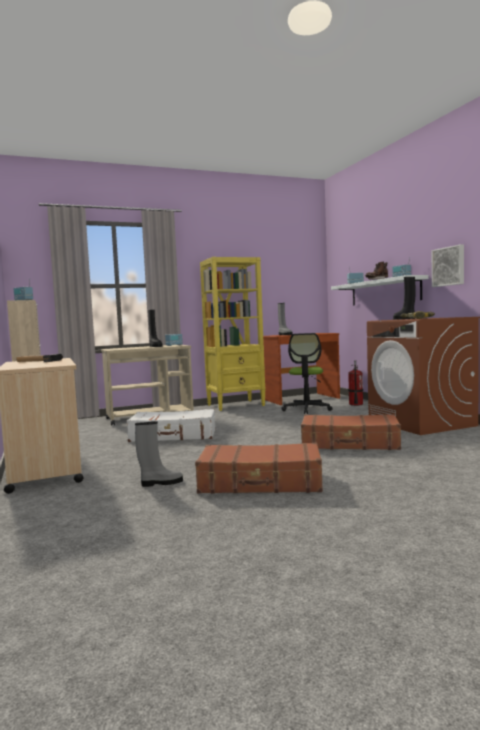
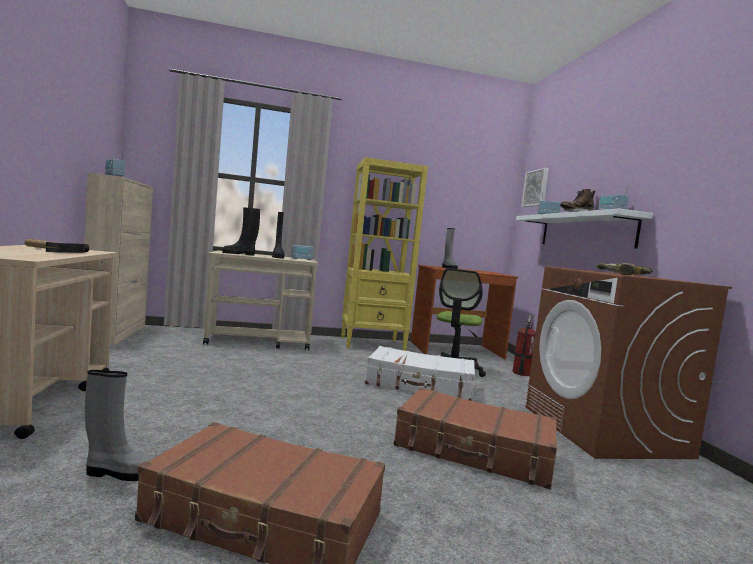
camera: 10 degrees right, 0 degrees up
(173, 436) = (251, 376): white suitcase -> white suitcase (420, 385)
(404, 319) = (604, 271): black boot -> black boot (239, 254)
(449, 266) = (688, 203): picture -> picture (536, 188)

